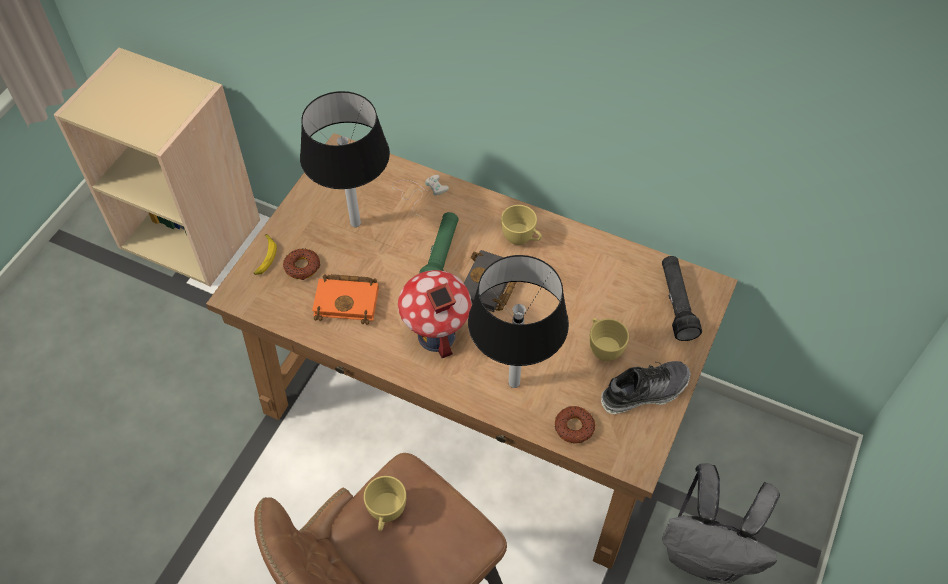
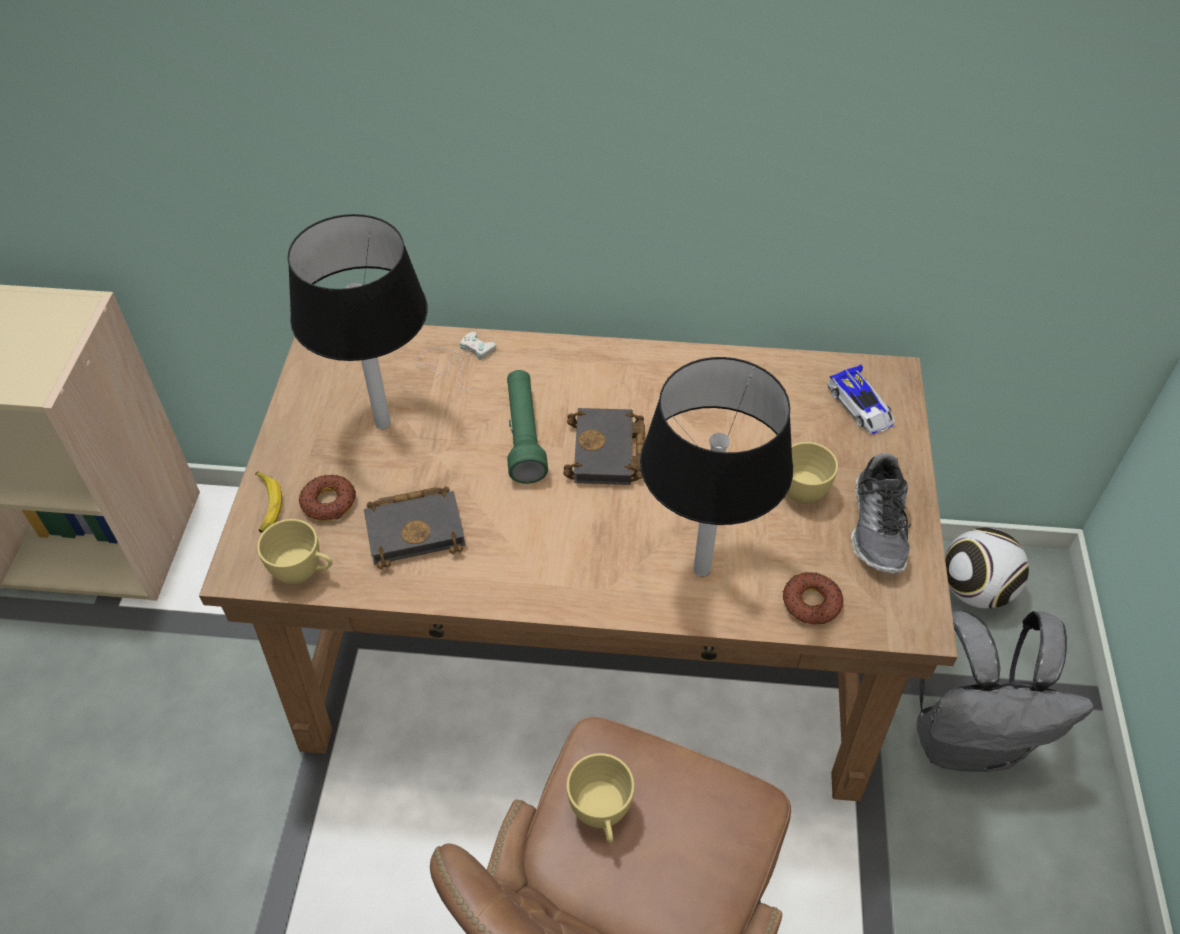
camera: 20 degrees left, 5 degrees down
(348, 300) = (417, 528): orange book -> black book
(436, 335) = (565, 539): toy house -> none
(521, 239) = (623, 382): yellow cup -> yellow cup (304, 572)
(644, 391) = (878, 527): shoe -> shoe turned 135 degrees clockwise
(676, 303) = (861, 406): black flashlight -> toy car
(763, 453) = (974, 590): none -> football

